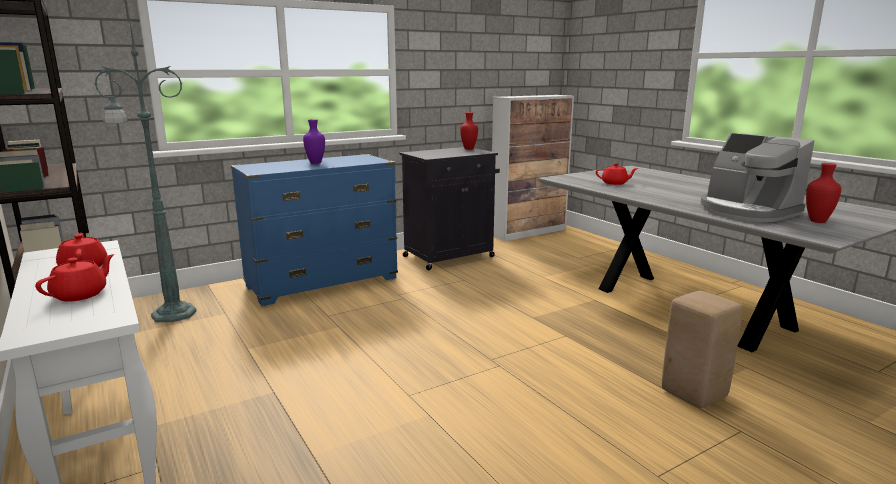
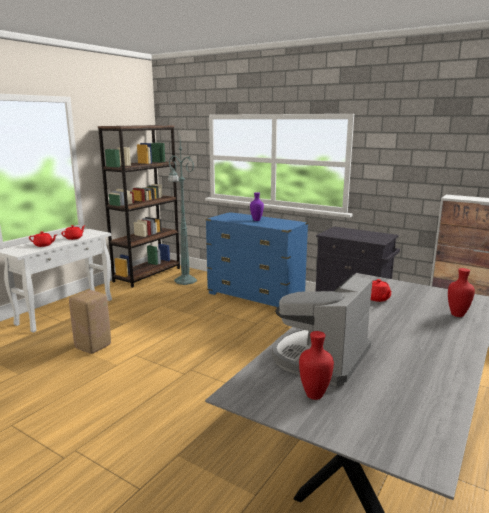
camera: 65 degrees right, 0 degrees up
(468, 149) = (384, 236): red vase -> red vase (456, 314)
(692, 393) = (187, 461): beige stool -> beige stool (93, 346)

